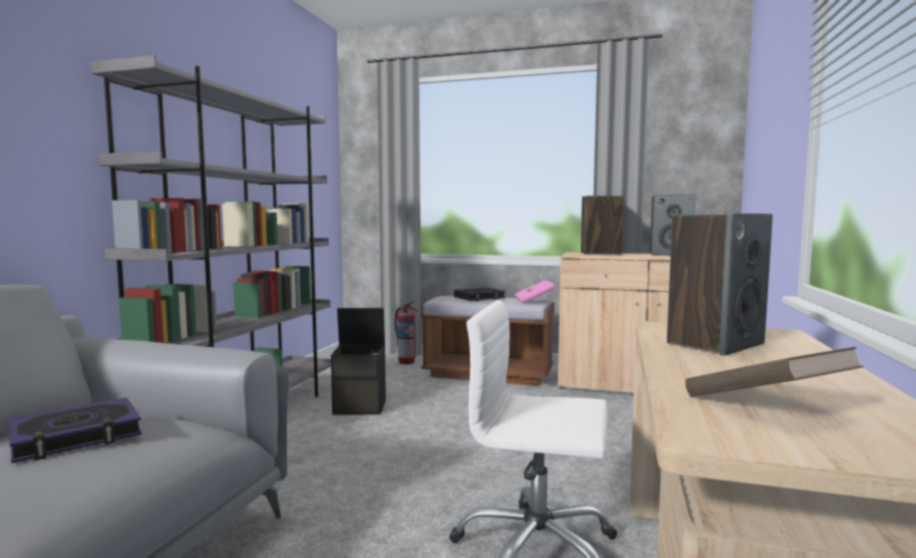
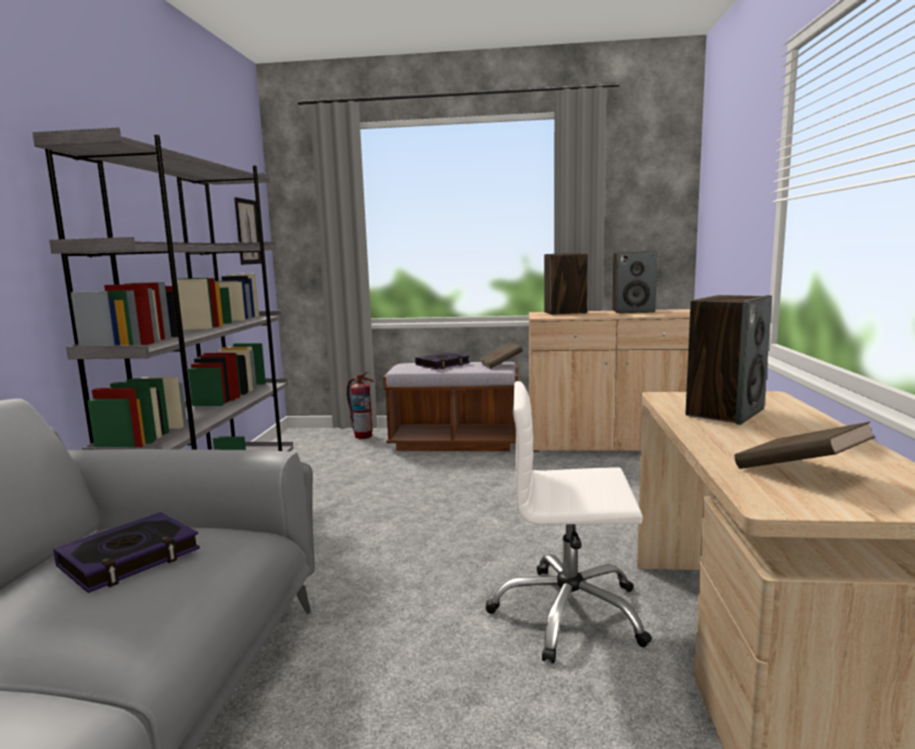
camera: 10 degrees left, 5 degrees up
(314, 171) = (247, 232): none -> picture
(361, 407) = (337, 490): black storage box -> none
(534, 301) = (501, 365): pink book -> brown book

